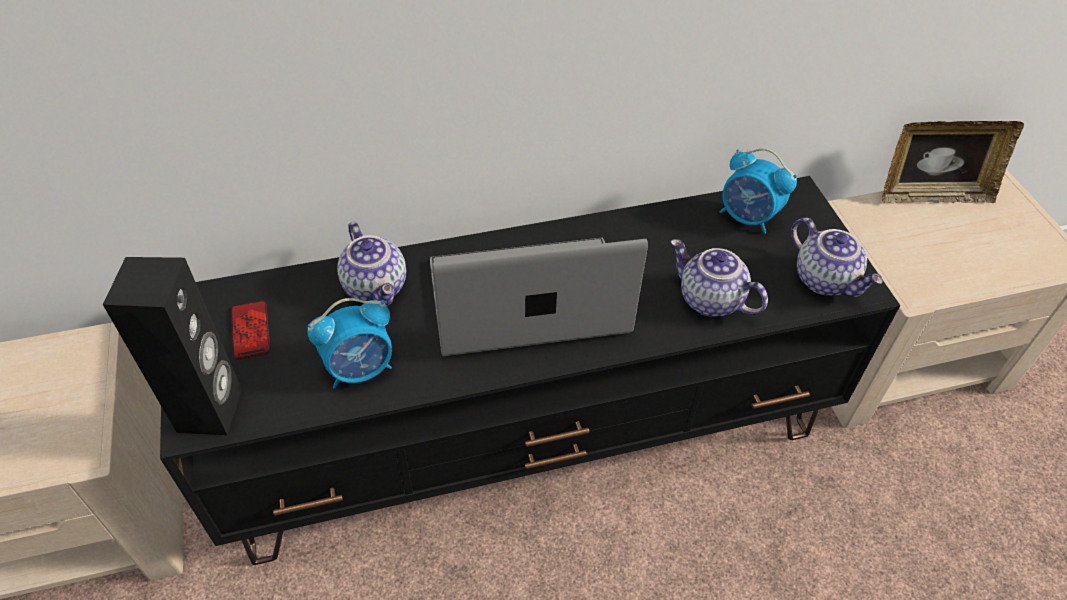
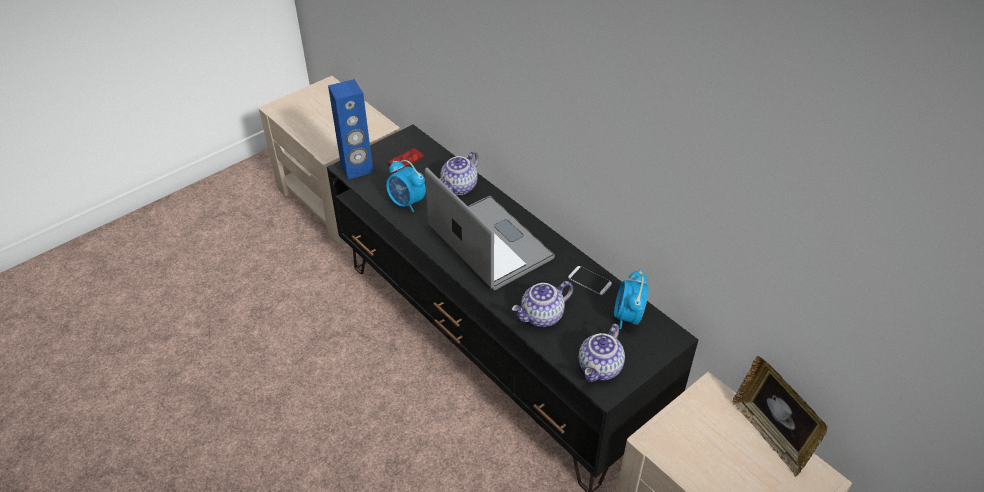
camera: 65 degrees right, 5 degrees down
(211, 410) = (357, 169): black speaker -> blue speaker
(665, 226) = (589, 281): none -> phone
(709, 300) = (542, 317): teapot -> teapot turned 135 degrees counterclockwise

